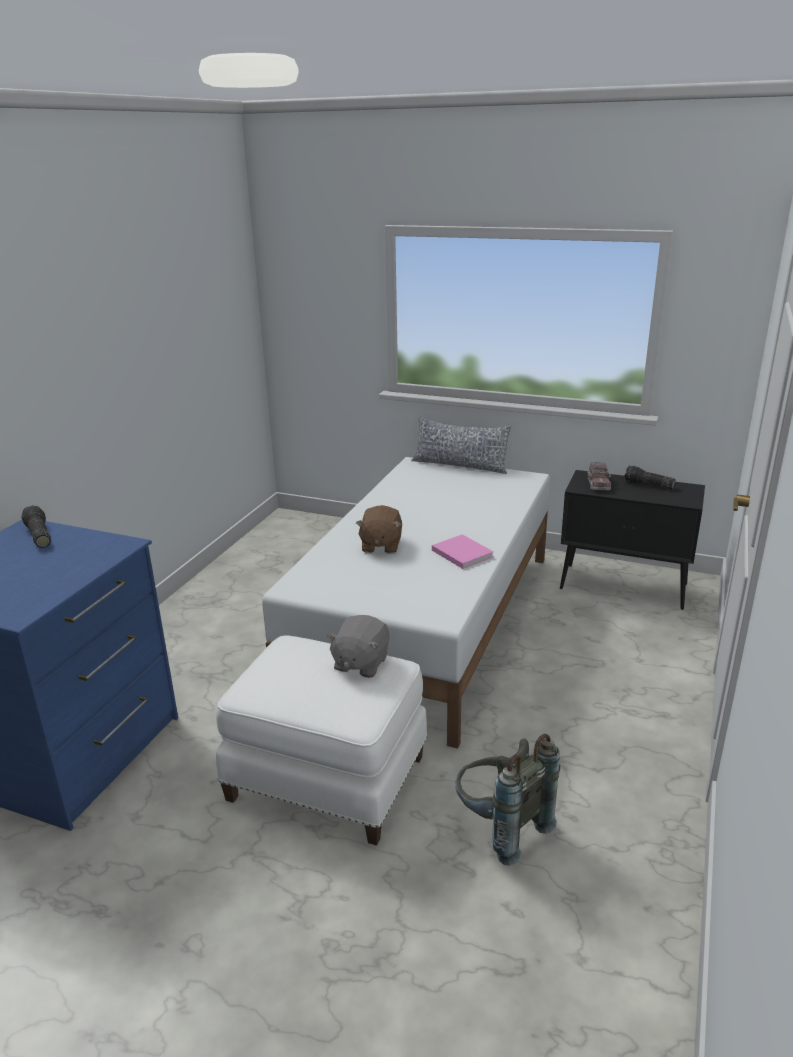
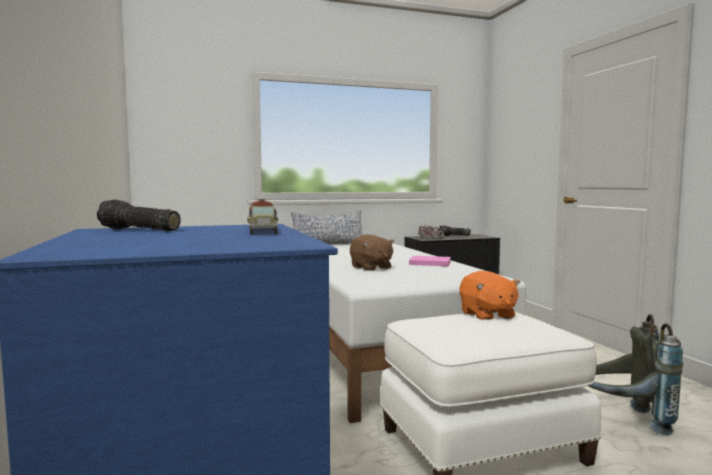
camera: 40 degrees left, 20 degrees down
(79, 568) = (262, 231): none -> toy truck
(360, 663) = (487, 315): grey plush toy -> orange plush toy

